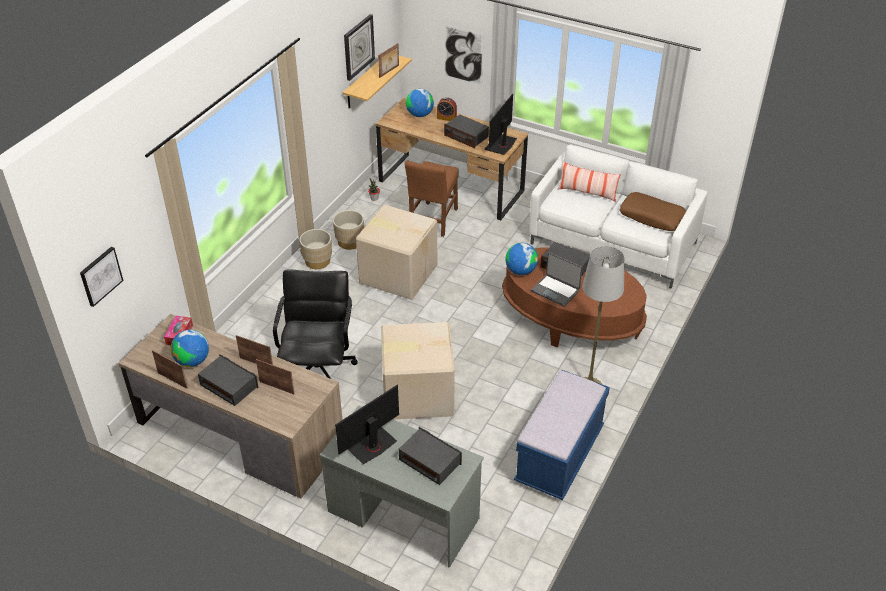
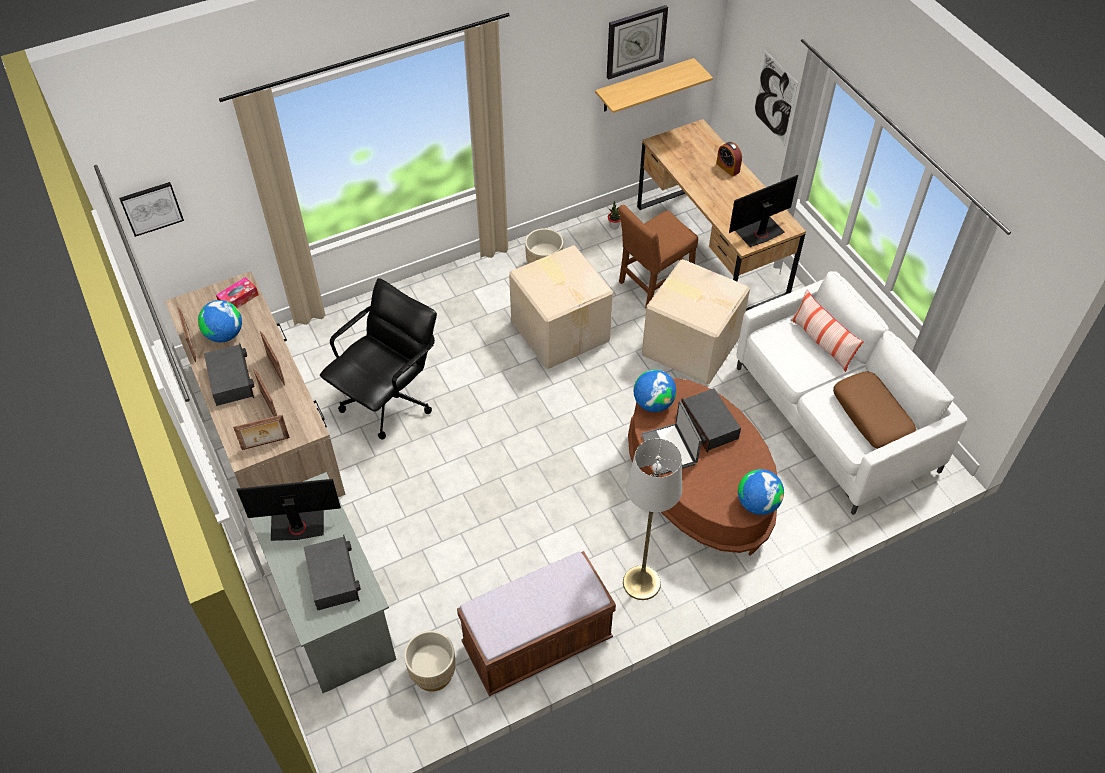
camera: 35 degrees right, 10 degrees up
(317, 261) = (493, 273): beige planter -> beige planter (433, 673)
(389, 71) = (671, 84): picture frame -> picture frame (265, 444)
(416, 393) = (459, 481): cardboard box -> cardboard box (690, 344)
(420, 115) = (701, 150): globe -> globe (757, 504)
(466, 136) = (728, 202): radio -> none
(559, 456) = (537, 643): blue bench -> brown bench

